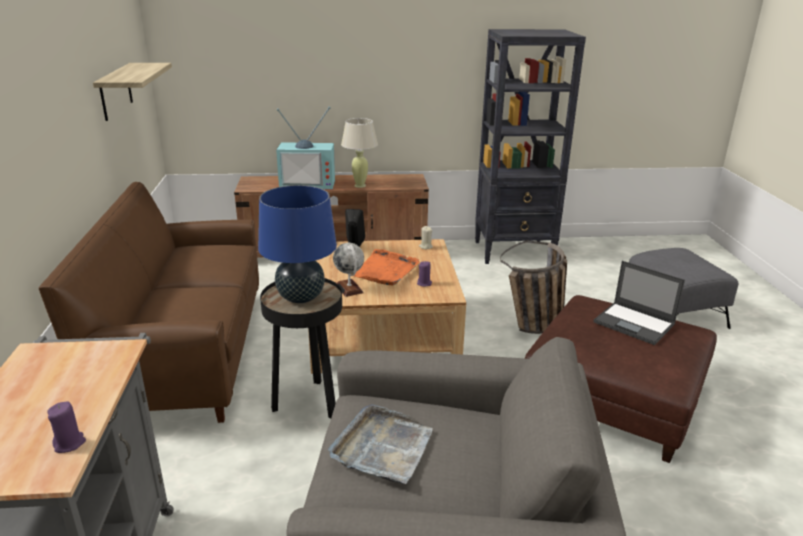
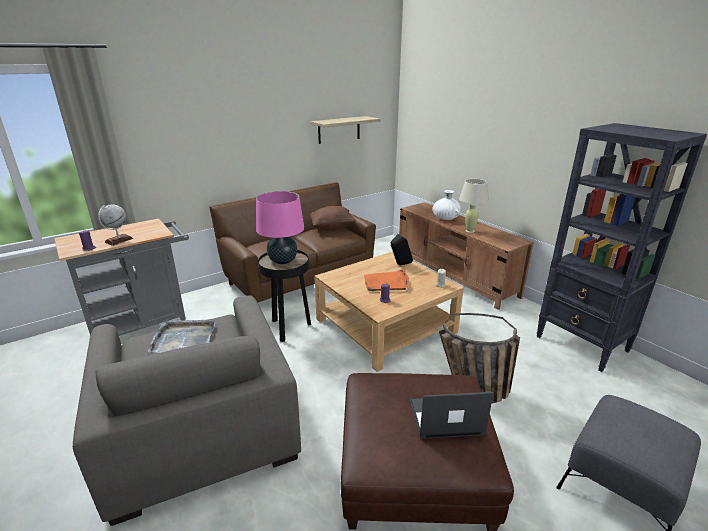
camera: 60 degrees right, 0 degrees up
(195, 250) = (332, 227): none -> brown pillow
(301, 297) = (283, 261): blue table lamp -> pink table lamp
(308, 183) = (445, 218): television -> white vase
(349, 288) = (348, 279): globe -> globe (119, 240)
(635, 323) = (445, 417): laptop -> laptop turned 75 degrees clockwise

